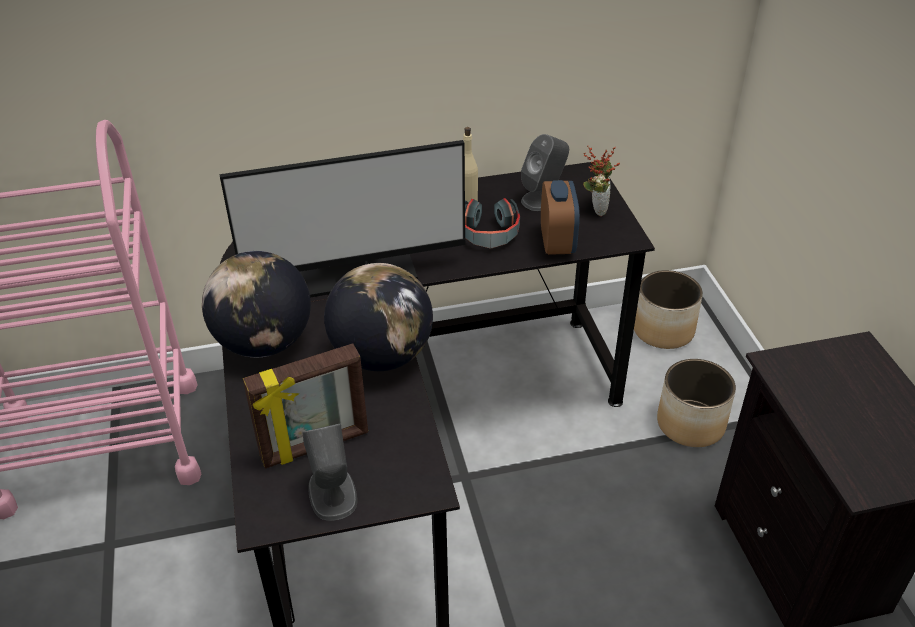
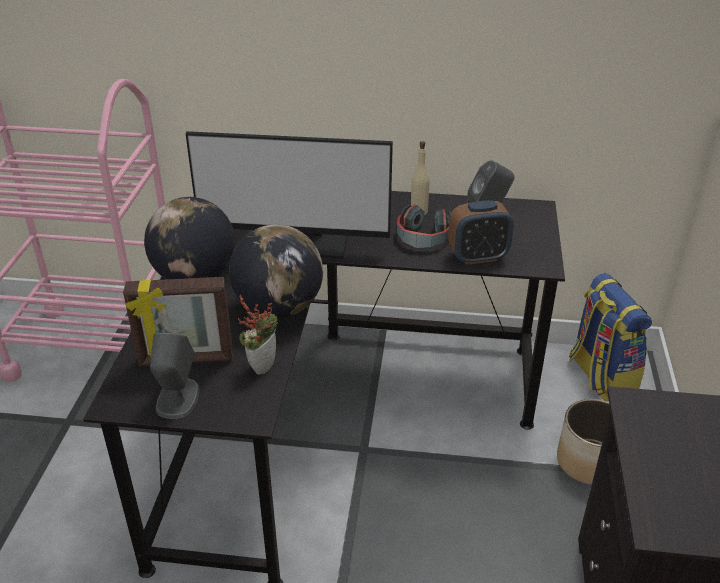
camera: 20 degrees right, 5 degrees down
(557, 243) = (478, 257): alarm clock -> alarm clock turned 60 degrees clockwise
(596, 208) = (529, 237): potted plant -> potted plant (262, 364)
(662, 330) = (600, 376): planter -> backpack

